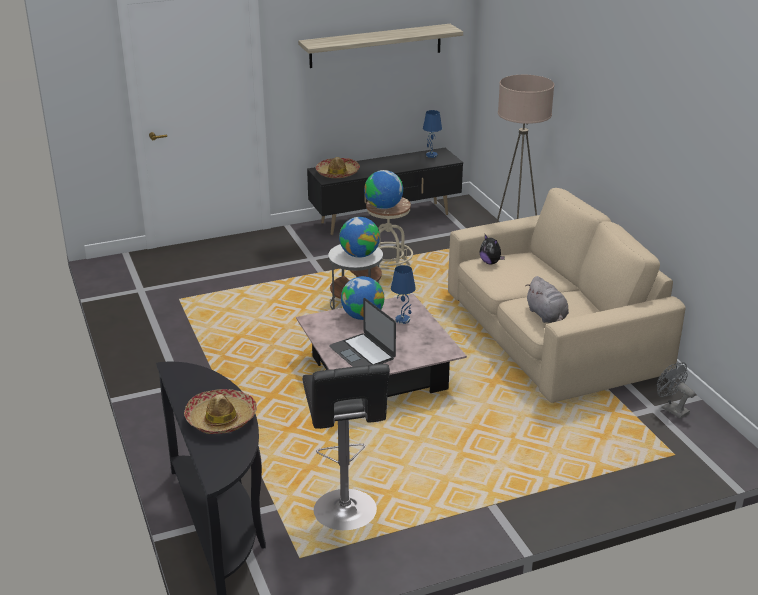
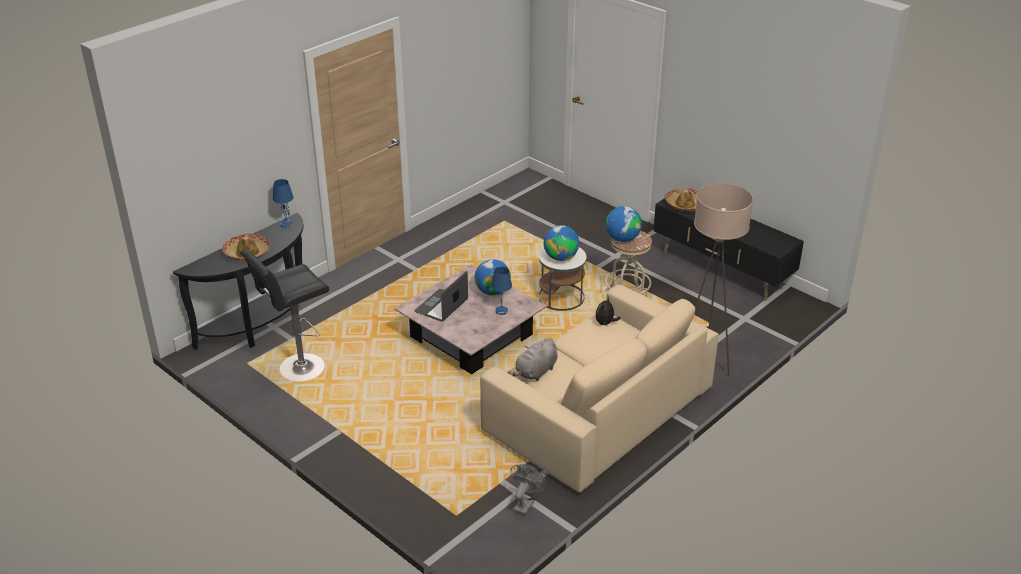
camera: 65 degrees right, 5 degrees up
(376, 45) = (754, 111): shelf -> none
(431, 155) = (776, 238): blue table lamp -> blue table lamp (286, 224)

